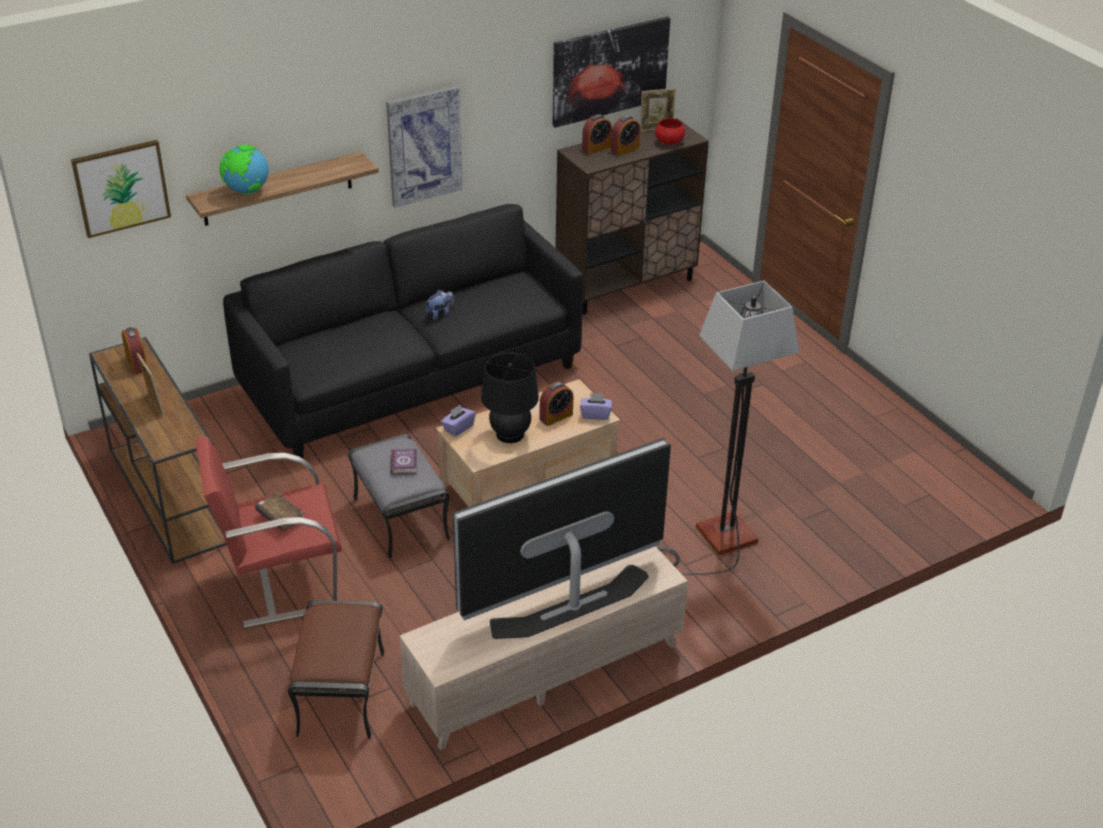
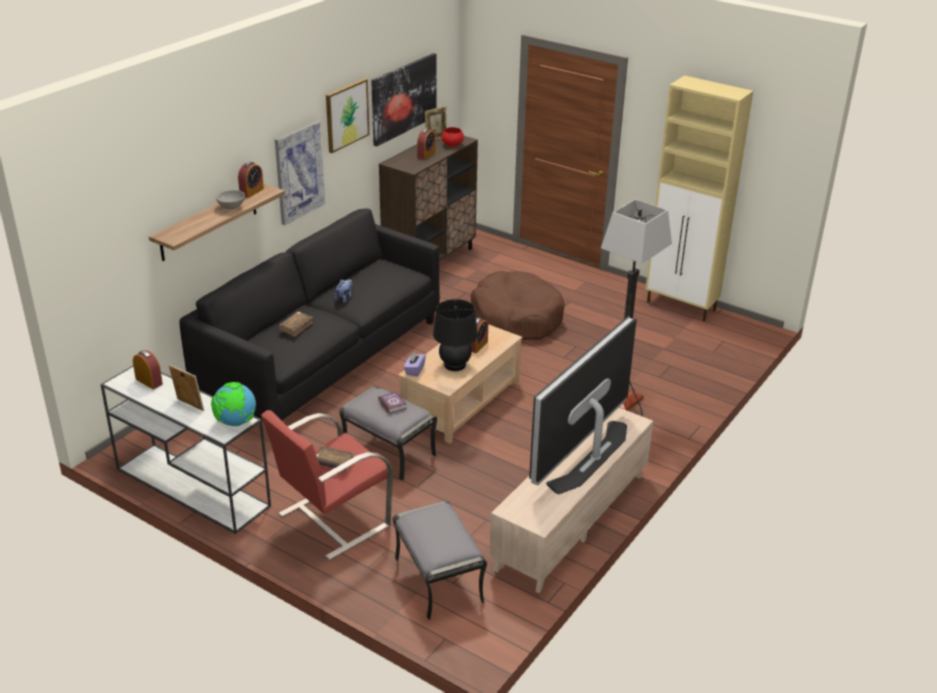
camera: 25 degrees left, 5 degrees down
(121, 188) = (104, 237): picture -> picture (346, 115)
(167, 494) = (191, 487): brown console table -> white console table
(246, 191) = (196, 224): globe -> globe (235, 423)
(302, 177) = (232, 207): none -> grey bowl
(342, 693) = (439, 580): brown ottoman -> grey ottoman
(356, 337) = (296, 327): none -> brown book
(595, 414) = (503, 337): purple tissue box -> none
(596, 148) = (405, 157): alarm clock -> alarm clock (251, 192)
(679, 387) = (517, 317): none -> brown dog bed
(909, 430) = (681, 306): none -> beige cabinet

